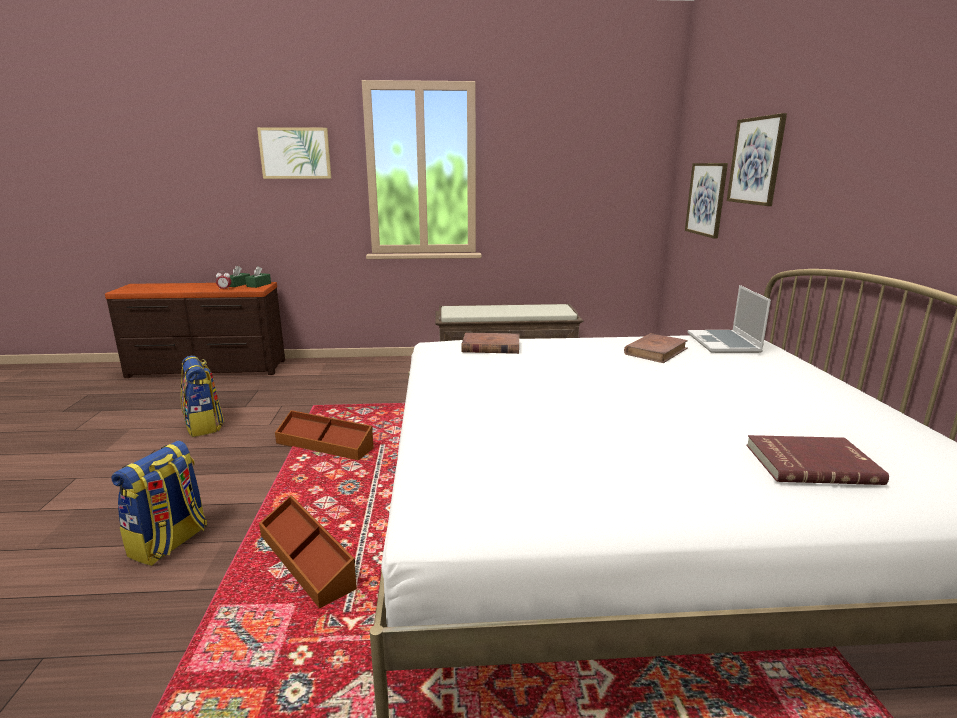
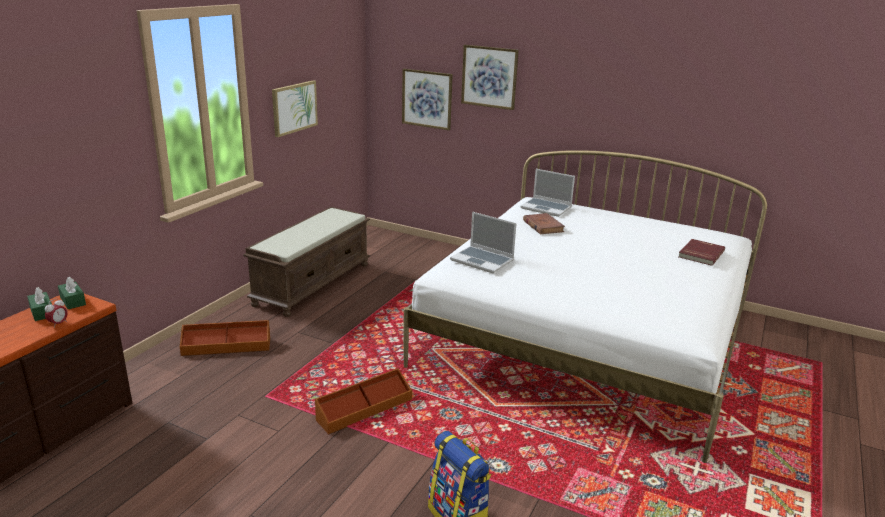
camera: 60 degrees left, 5 degrees up
(204, 426) = (227, 473): backpack -> none
(295, 153) = (73, 112): picture -> picture (294, 107)
(307, 561) = (534, 454): brown storage box -> brown storage box (226, 346)
(490, 347) = (483, 261): brown book -> laptop

